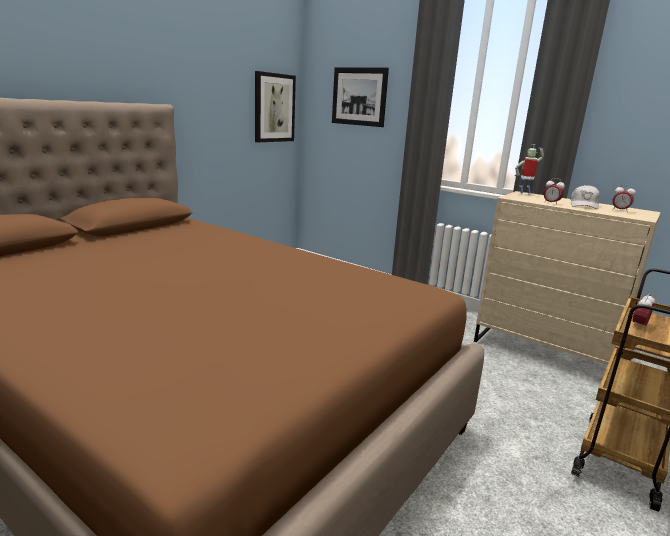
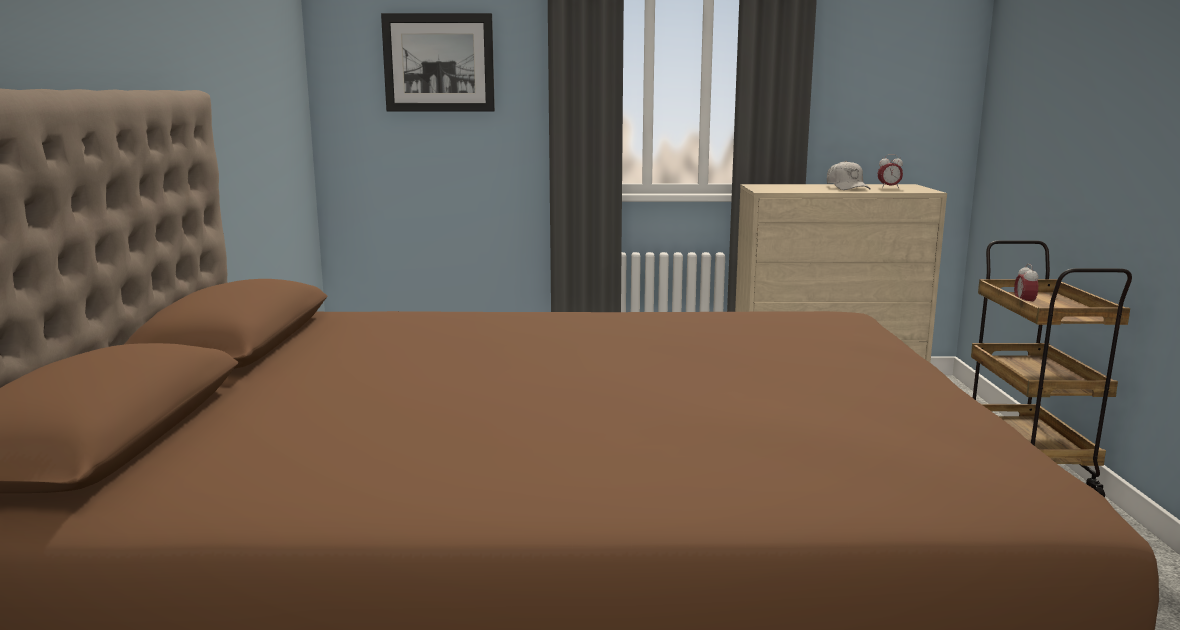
camera: 35 degrees left, 5 degrees down
(274, 108) = (284, 90): picture -> none
(524, 194) = (763, 186): toy robot -> none
(551, 203) = (819, 190): alarm clock -> none

